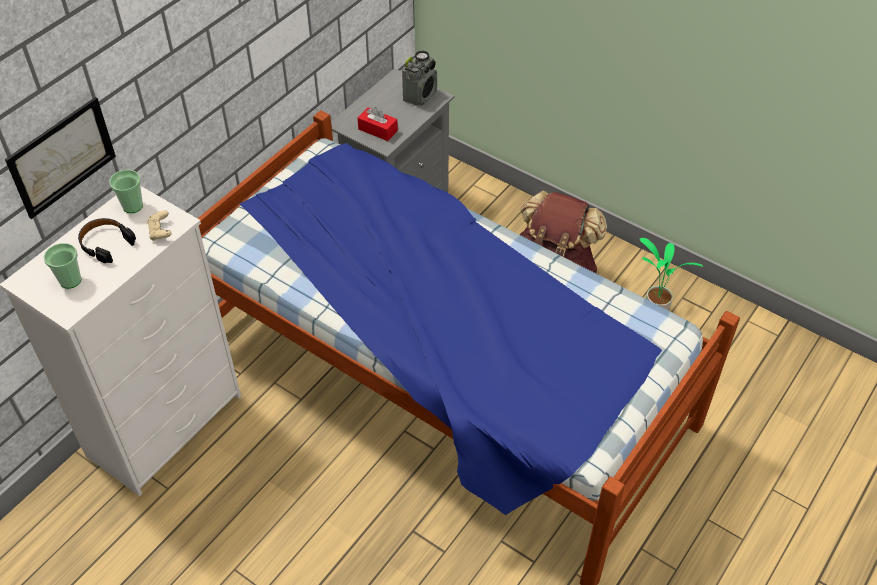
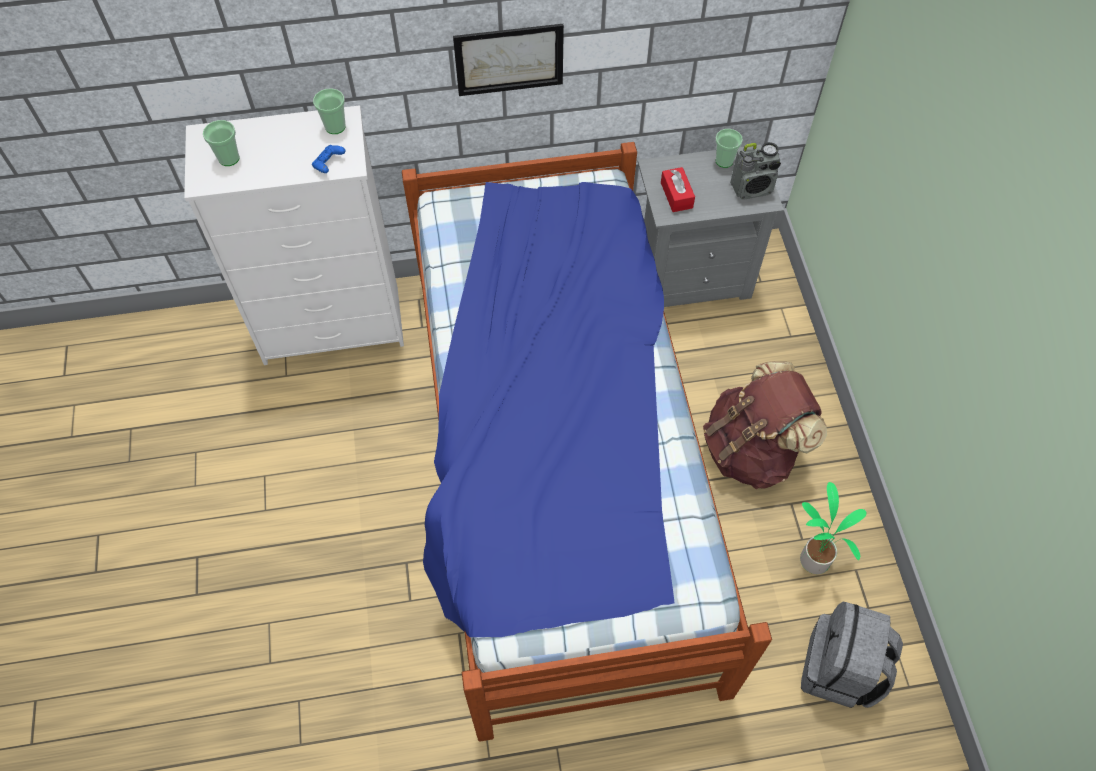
camera: 45 degrees right, 10 degrees up
(62, 157) = (283, 47): picture -> picture (509, 59)
(106, 243) = (283, 145): black headphones -> none
(160, 232) = (329, 164): beige game controller -> blue game controller
(383, 91) = (724, 161): none -> cup
(736, 358) = (839, 670): none -> grey backpack

